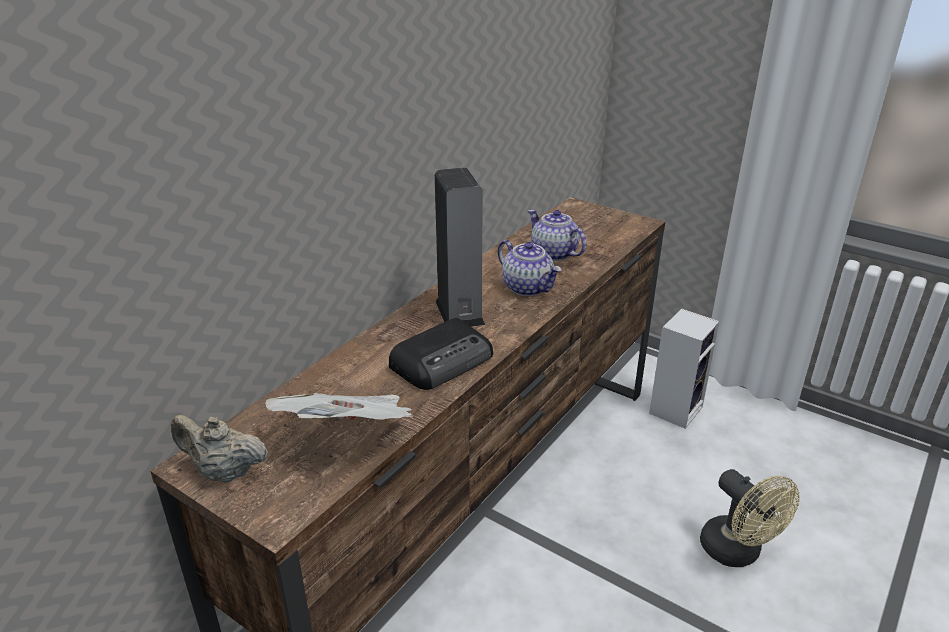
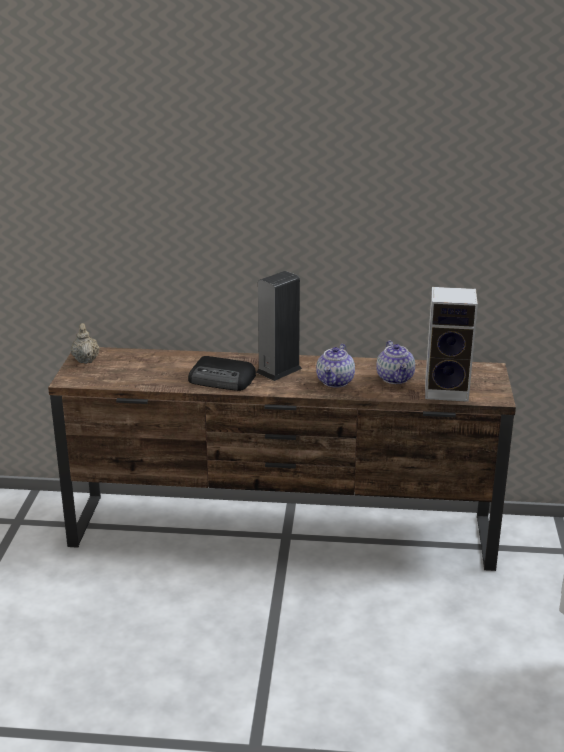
camera: 60 degrees right, 5 degrees down
(350, 435) = (136, 377): newspaper -> none
(553, 253) = (395, 378): teapot -> teapot turned 150 degrees clockwise
(675, 409) = (499, 594): speaker -> speaker (448, 390)
(737, 552) = (353, 662): beige fan -> none

